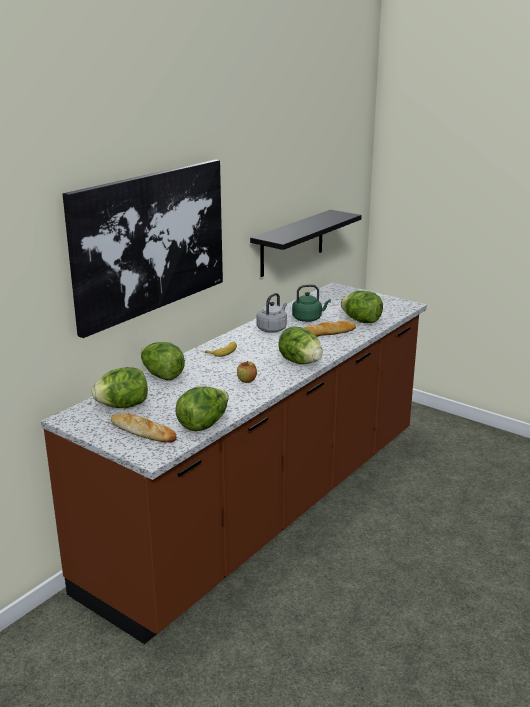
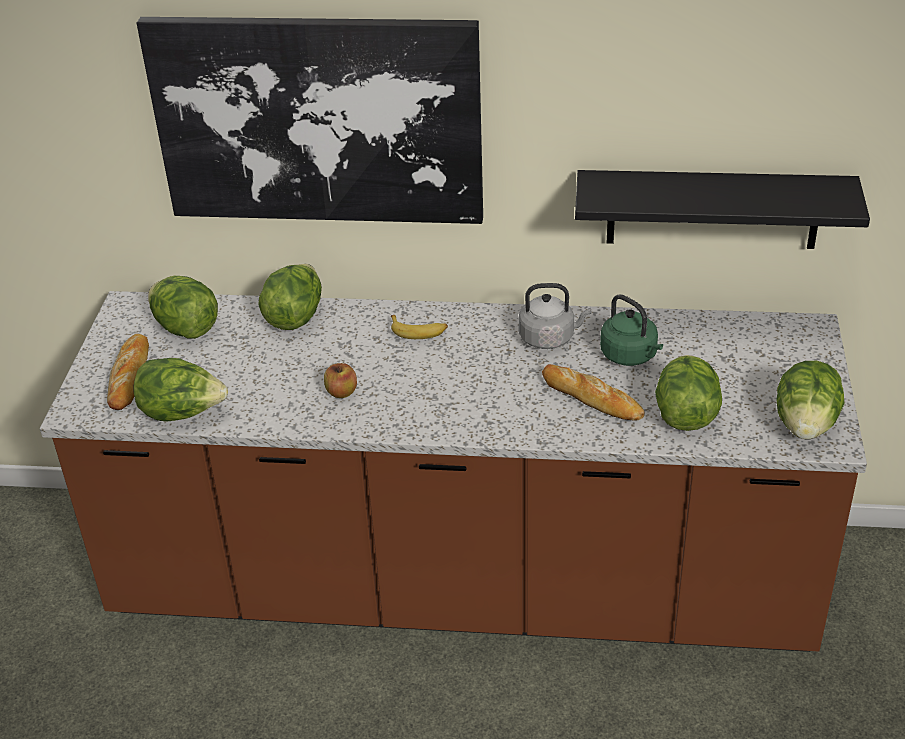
camera: 60 degrees right, 15 degrees up
(300, 362) = (449, 415): lettuce -> lettuce (805, 425)

